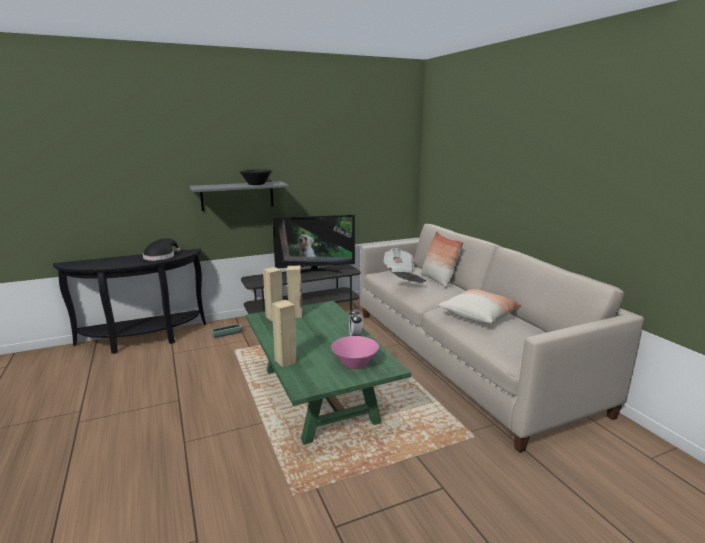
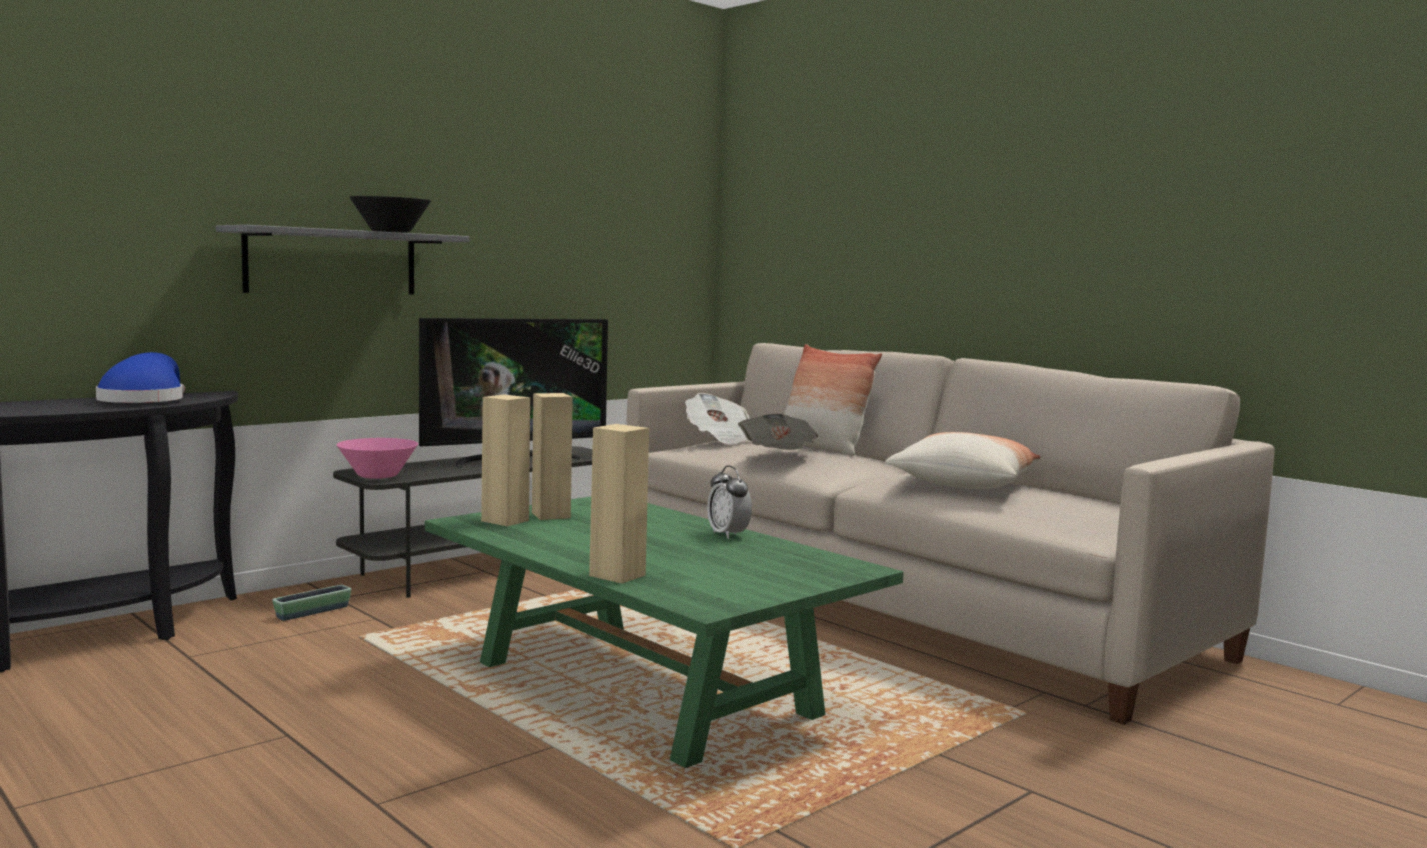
camera: 20 degrees left, 10 degrees down
(161, 257) = (144, 400): black hat -> blue hat
(355, 364) = (776, 569): pink bowl -> pink bowl (377, 476)

